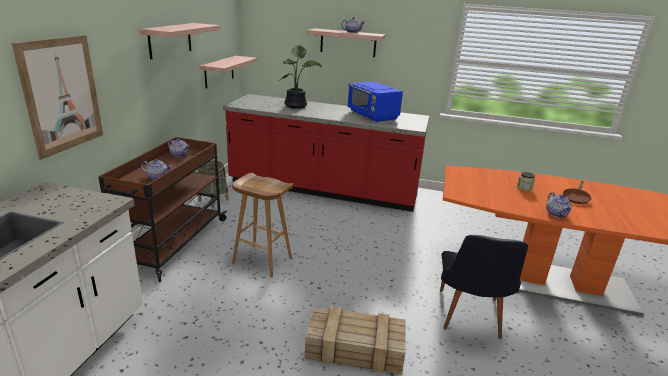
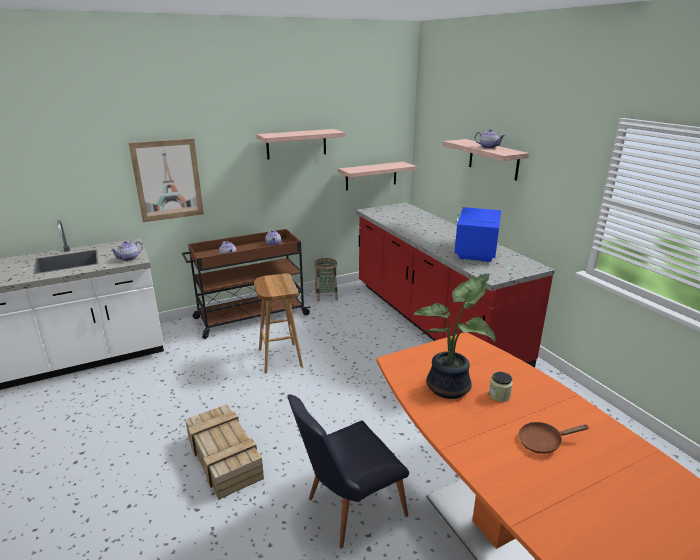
camera: 50 degrees right, 0 degrees up
(296, 106) = (420, 223): potted plant -> potted plant (451, 387)
(556, 214) = (459, 439): teapot -> teapot (129, 258)

